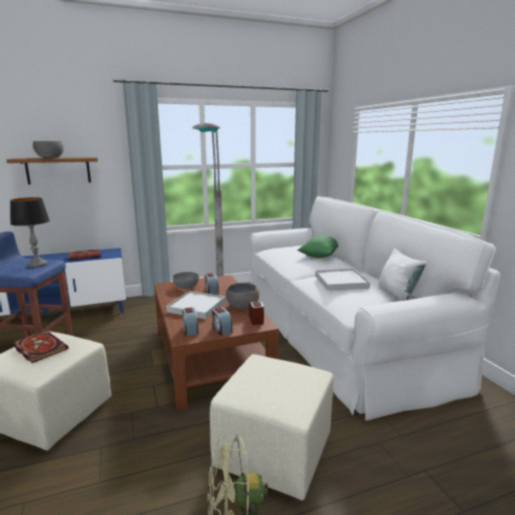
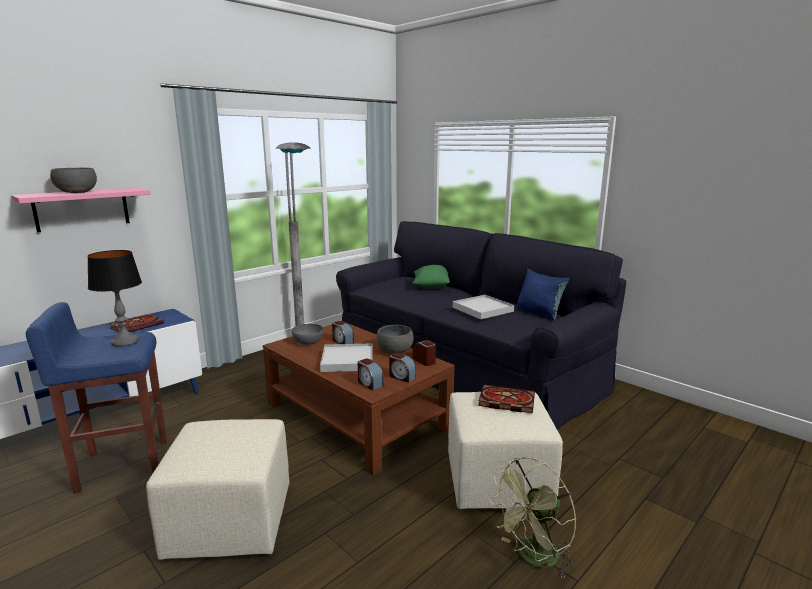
camera: 25 degrees left, 0 degrees up
(39, 348) = (214, 440): book -> book (505, 401)
(58, 170) = (82, 209): brown shelf -> pink shelf
(335, 331) = (461, 364): white sofa -> black sofa
(397, 294) = (539, 312): white pillow -> blue pillow

